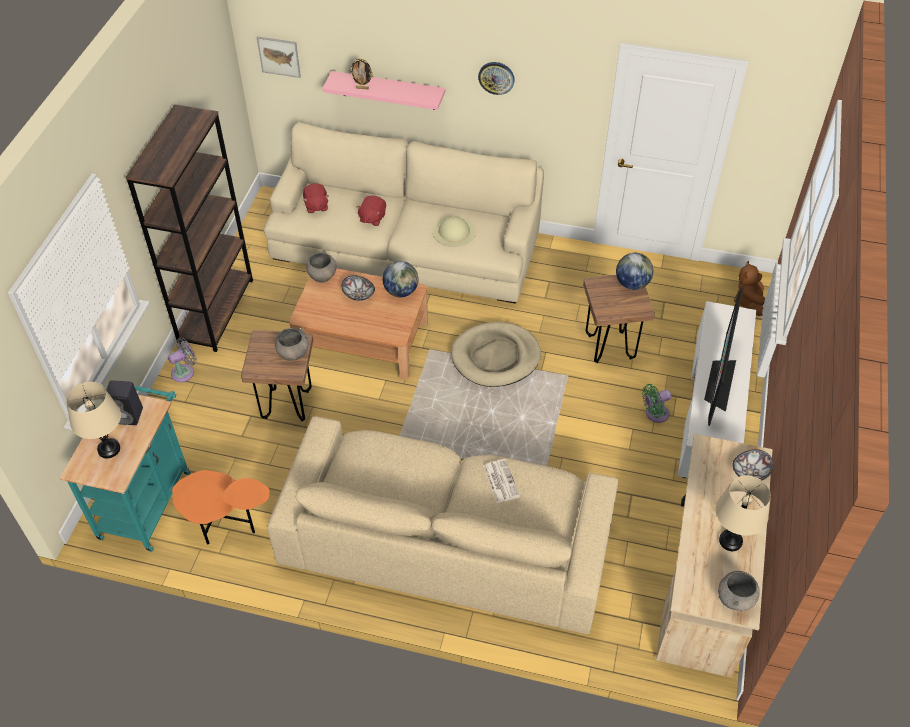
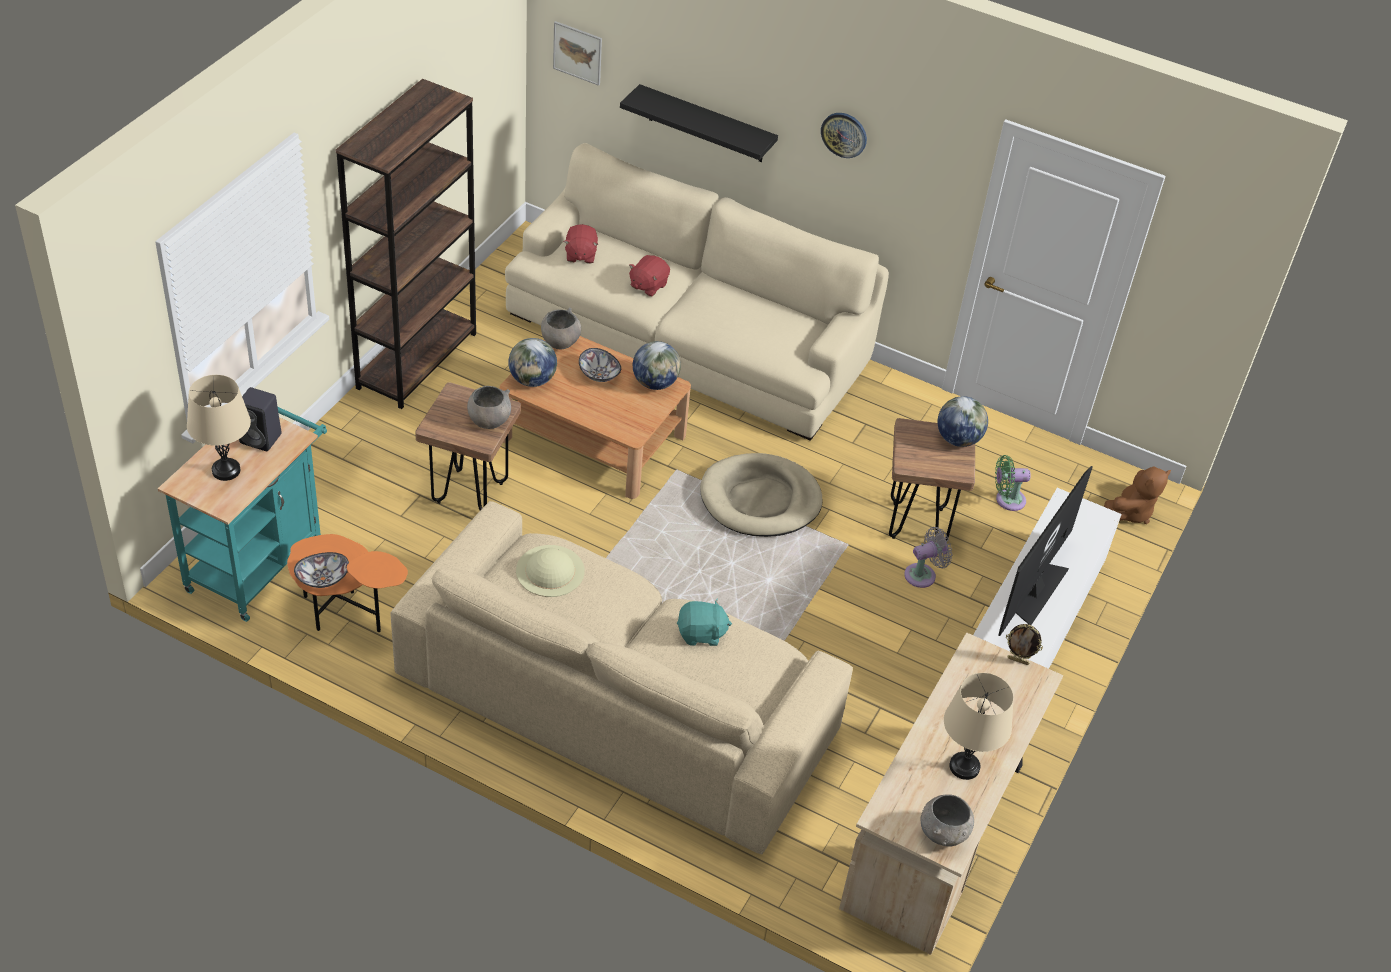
camera: 10 degrees right, 5 degrees down
(185, 372) = (354, 423): grey fan -> grey fan (923, 575)
(312, 311) = (532, 380): none -> globe
(362, 88) = (671, 113): picture frame -> picture frame (1018, 660)
(388, 90) = (706, 124): pink shelf -> black shelf
(454, 231) = (749, 325): beige hat -> beige hat (550, 570)
(500, 481) = (701, 634): newspaper -> turquoise plush toy
(654, 414) = (947, 618): green fan -> green fan (1007, 500)
(749, 302) = (1130, 512): brown plush toy -> brown plush toy turned 150 degrees counterclockwise
(750, 472) = (1022, 695): bowl -> bowl (323, 579)

